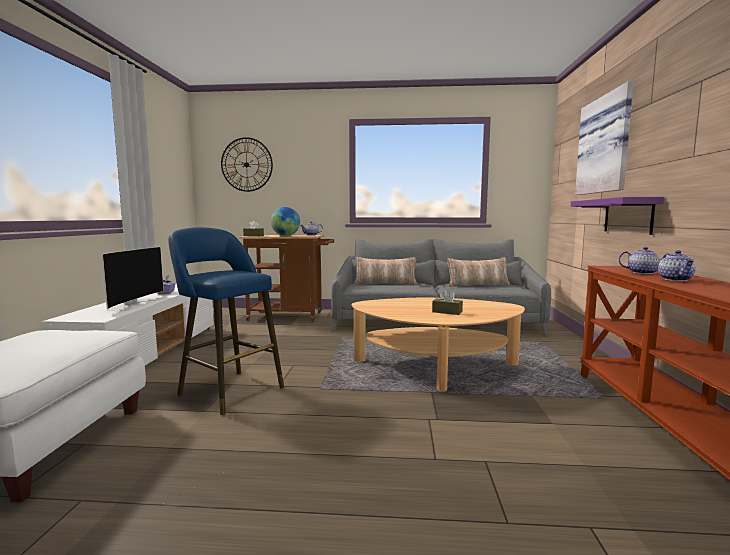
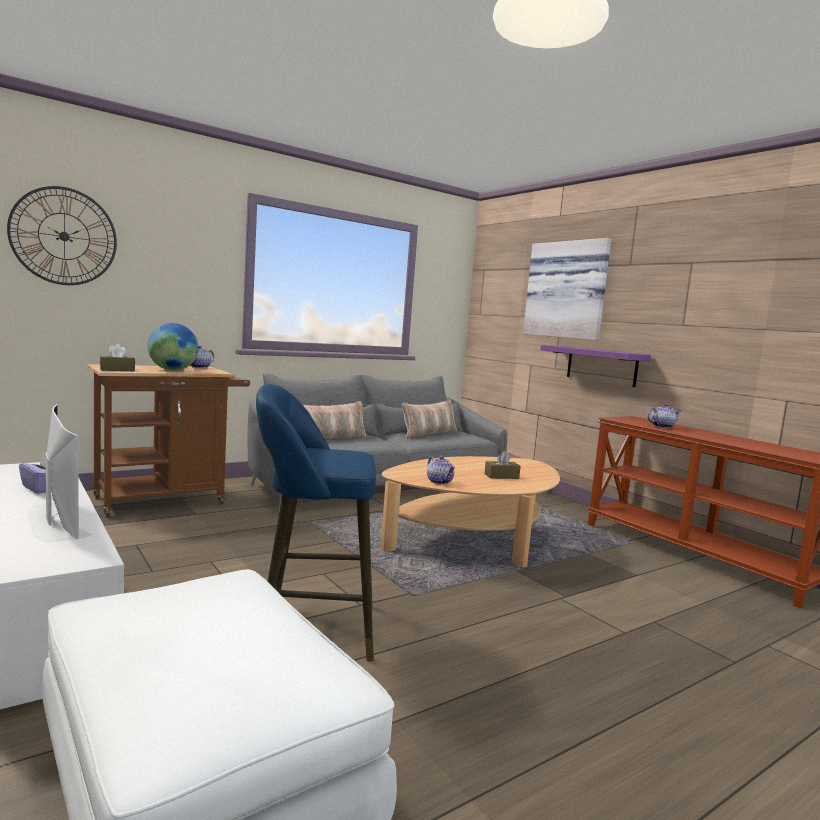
camera: 40 degrees left, 0 degrees up
(676, 279) = (702, 434): teapot -> teapot (440, 482)

